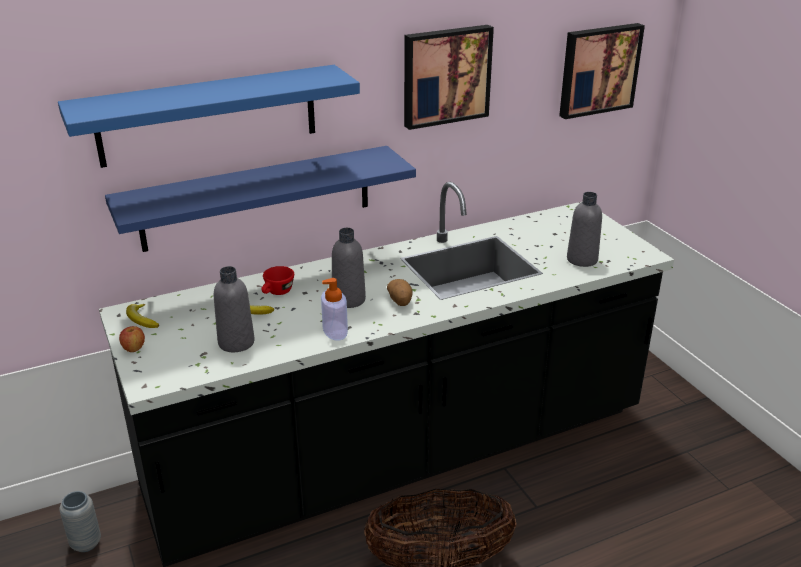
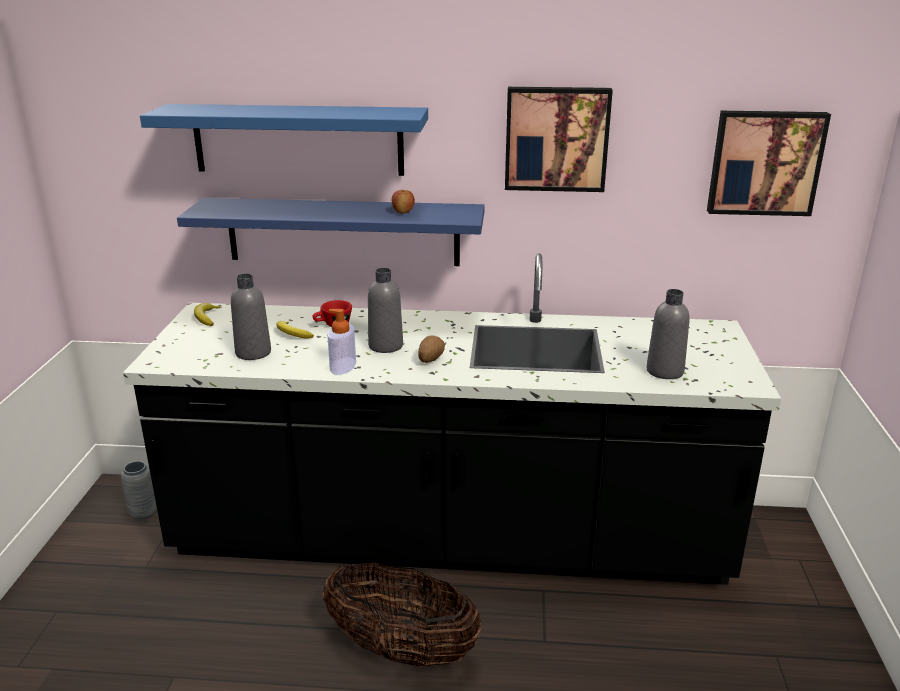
camera: 30 degrees right, 5 degrees down
(133, 349) = (175, 336): apple -> apple (403, 212)

